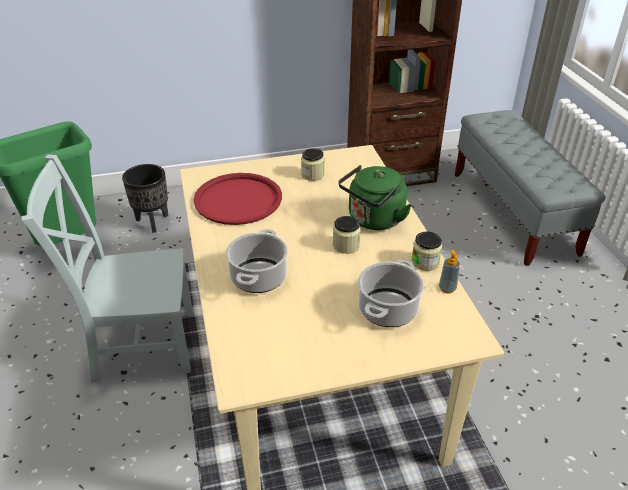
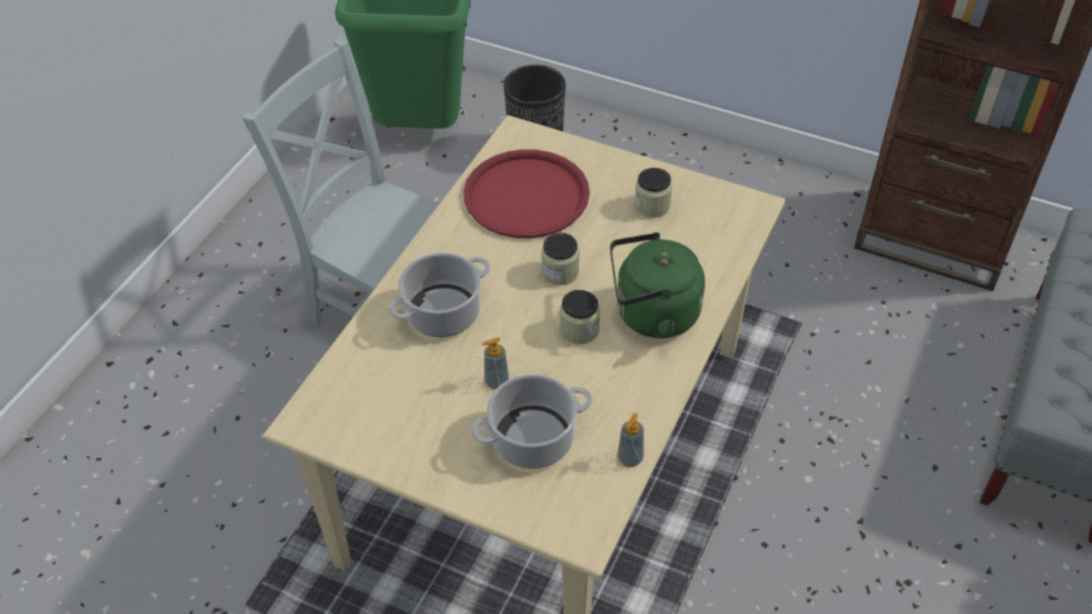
camera: 40 degrees right, 10 degrees up
(332, 293) = (496, 381): none -> soap dispenser
(425, 262) = (646, 408): jar -> jar (560, 272)

